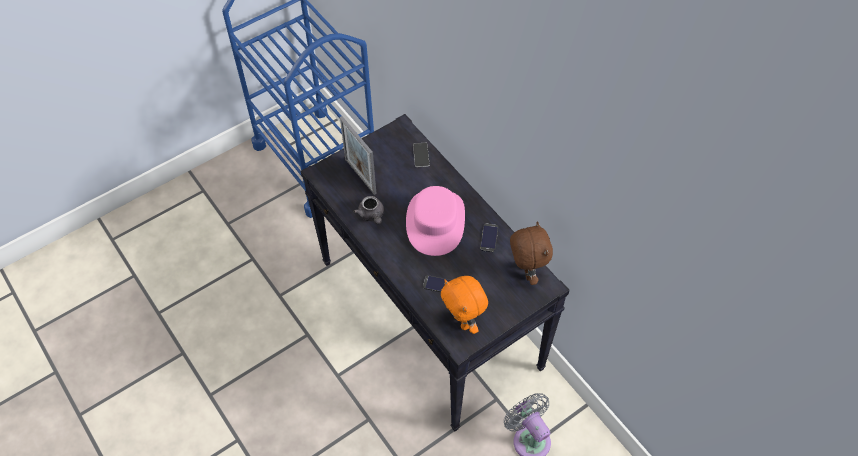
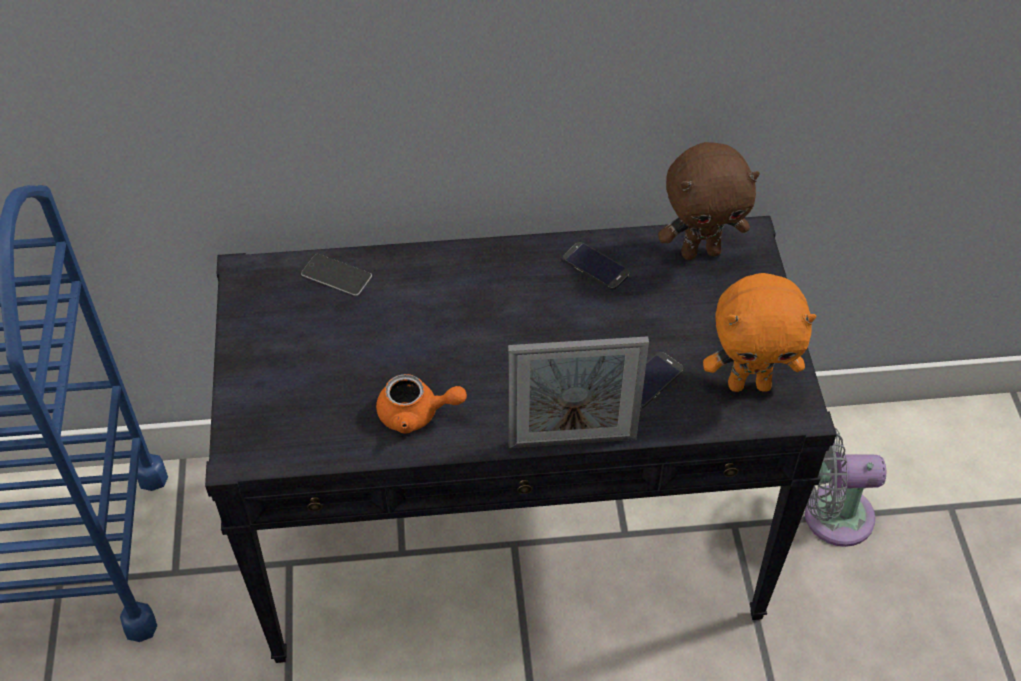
camera: 60 degrees left, 5 degrees down
(360, 176) = (307, 389): picture frame -> picture frame (572, 441)
(371, 215) = (416, 414): grey teapot -> orange teapot
(435, 222) = (505, 324): pink hat -> none
(526, 272) = (700, 251): brown plush toy -> brown plush toy turned 150 degrees clockwise

